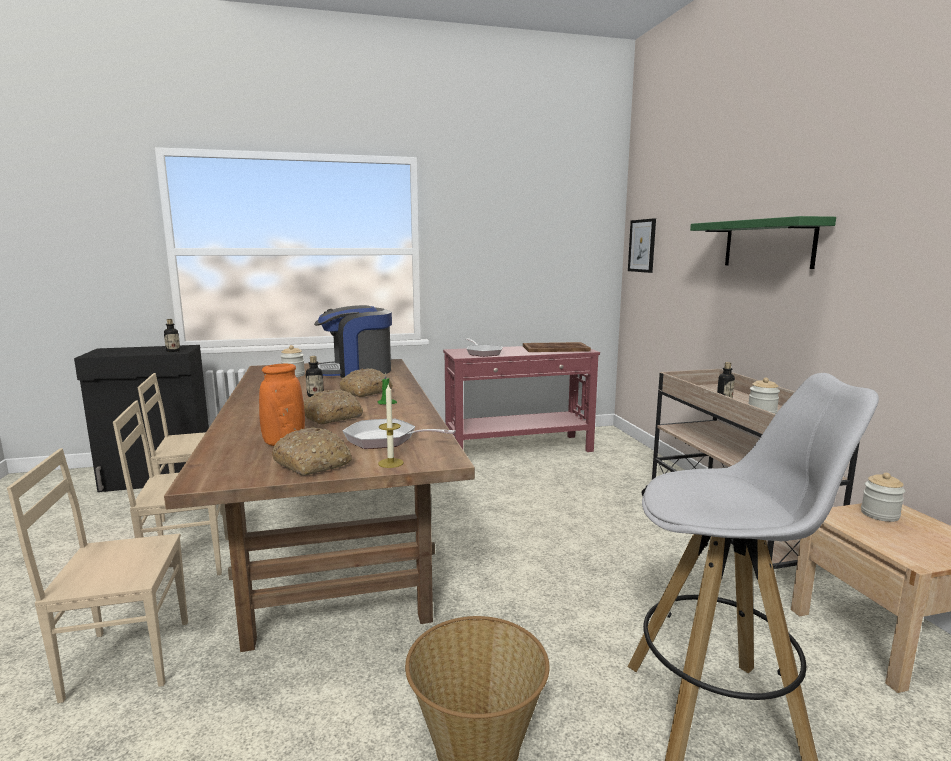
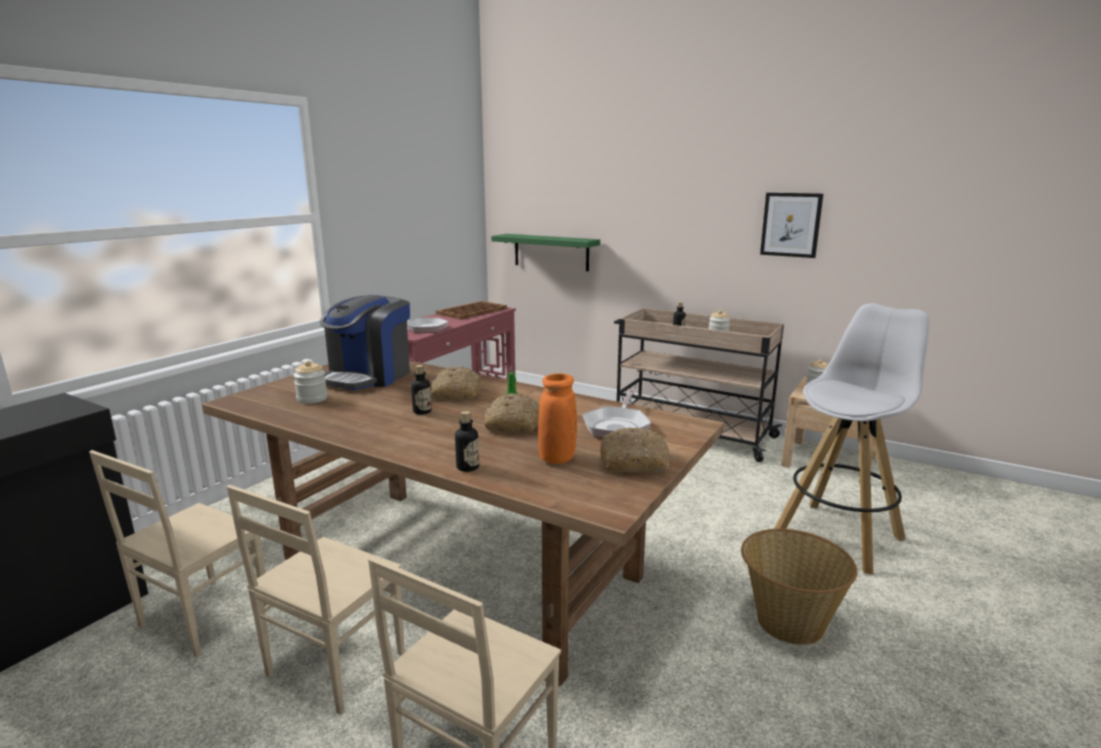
camera: 45 degrees left, 5 degrees up
(173, 351) = (64, 411): bottle -> bottle (467, 467)
(386, 440) = (617, 426): frying pan -> frying pan turned 45 degrees counterclockwise
(391, 463) = (677, 440): candle -> none
(642, 246) = (516, 200): picture -> picture (791, 224)
(768, 244) = (677, 204): green shelf -> green shelf (551, 252)

